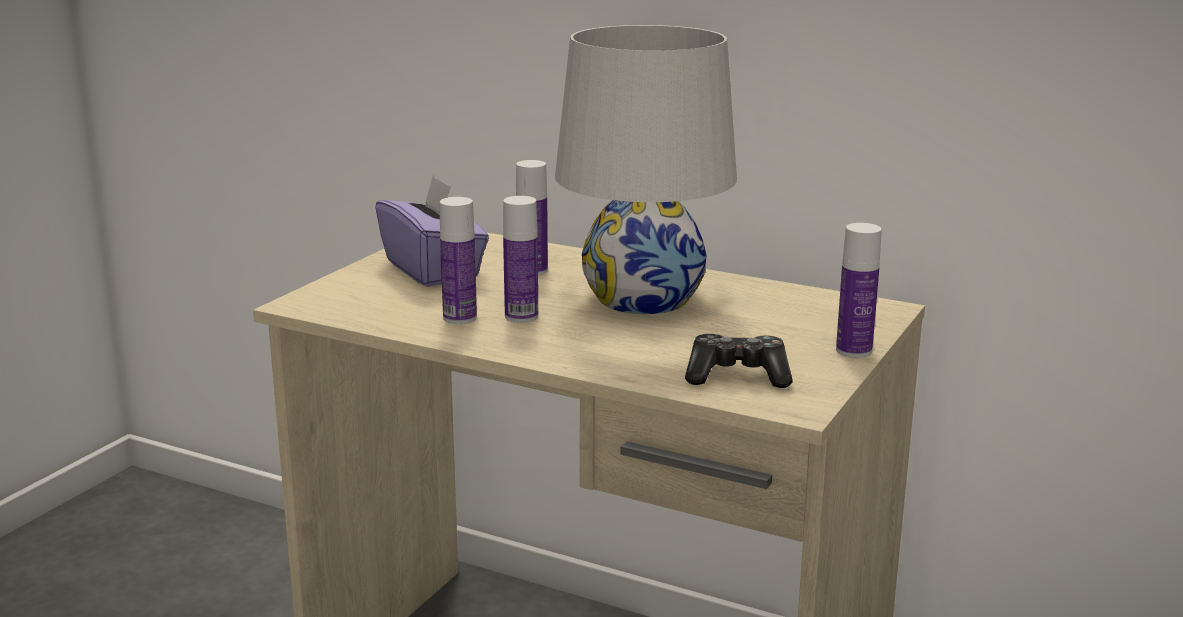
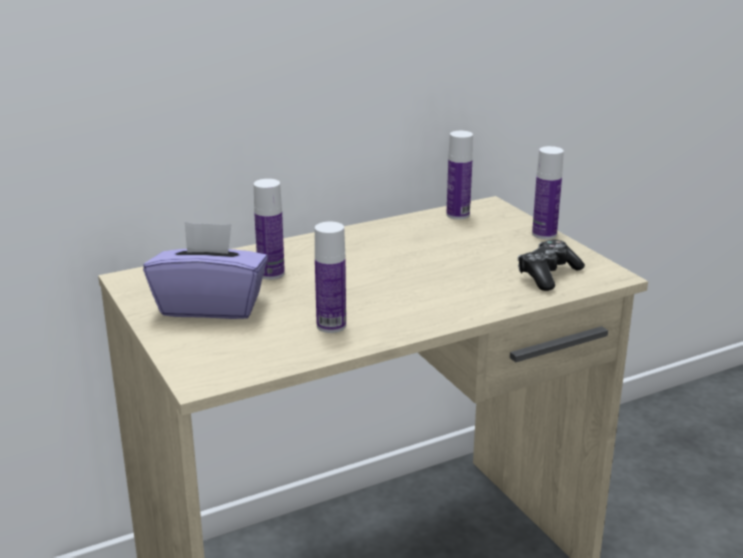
camera: 55 degrees left, 5 degrees up
(521, 316) = (359, 304): bottle -> bottle (458, 215)
(642, 298) = (380, 258): white table lamp -> none

